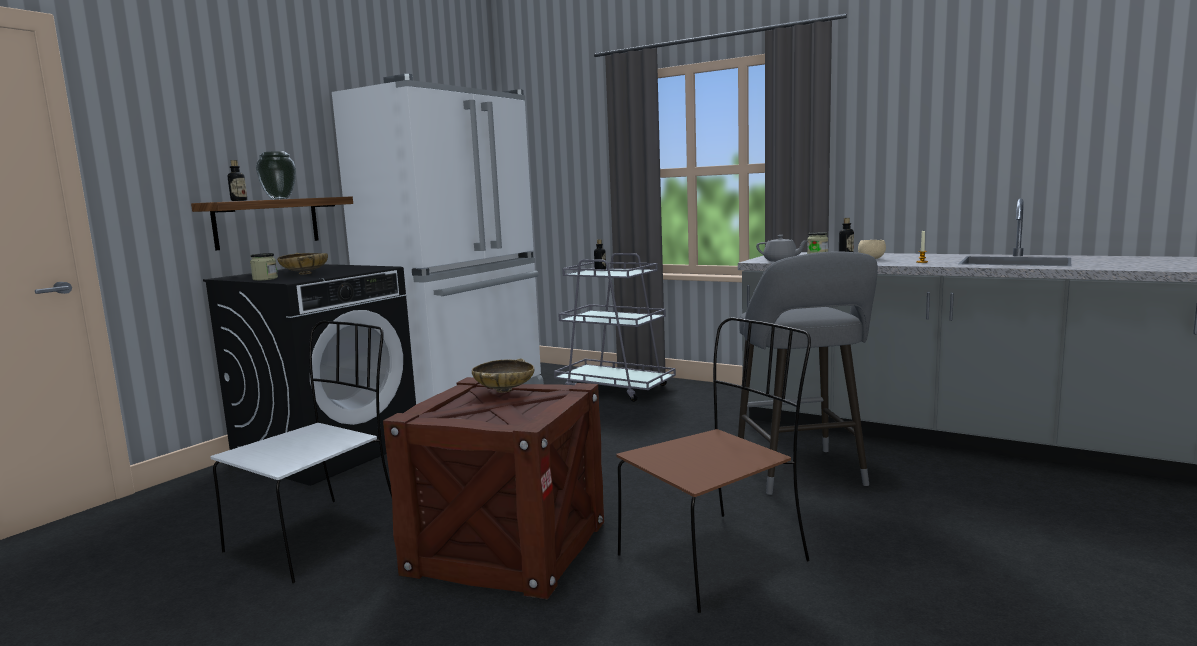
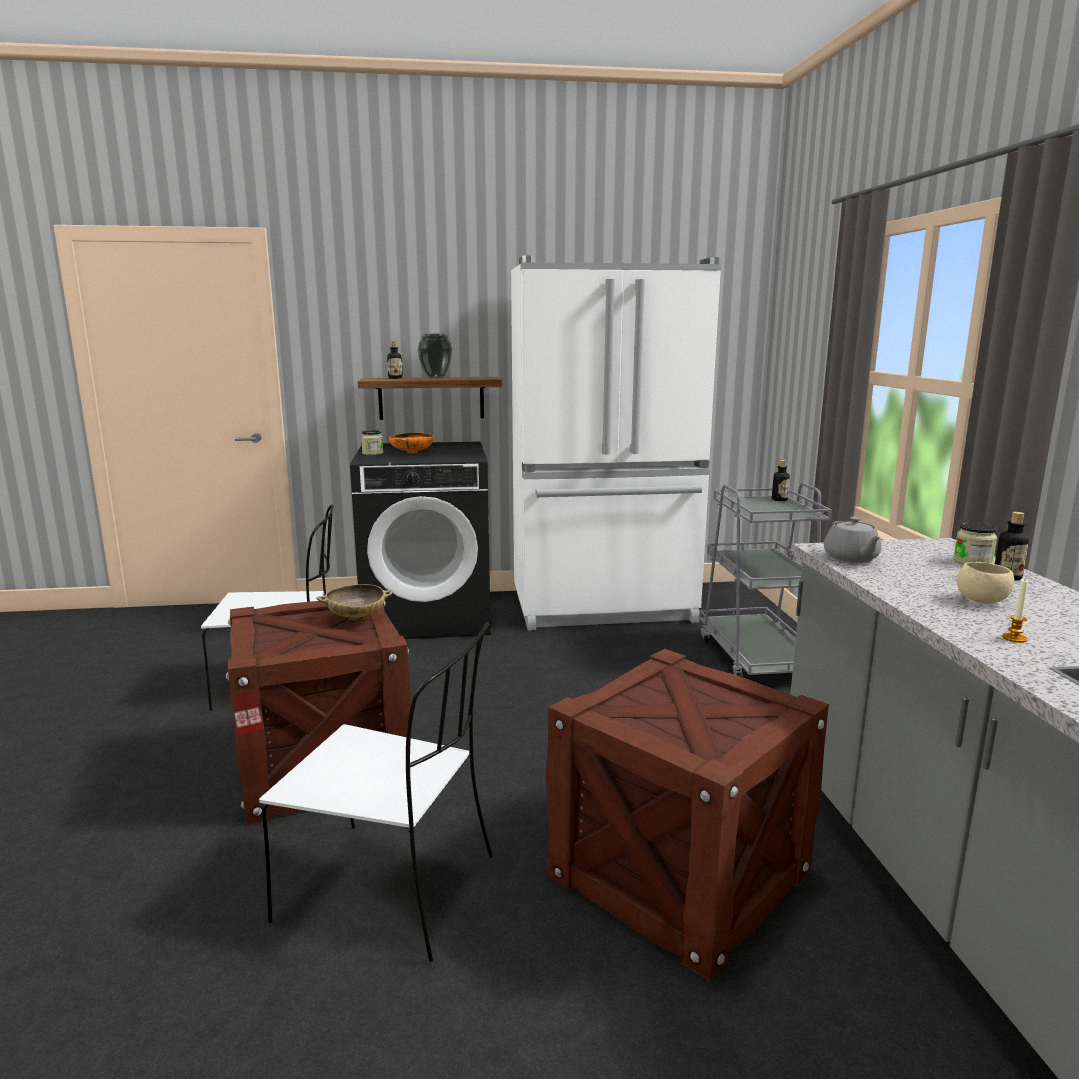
camera: 50 degrees right, 5 degrees up
(304, 273) = (411, 453): beige bowl -> orange bowl
(715, 557) = (392, 889): brown chair -> white chair
(802, 474) = (679, 874): grey stool -> crate

